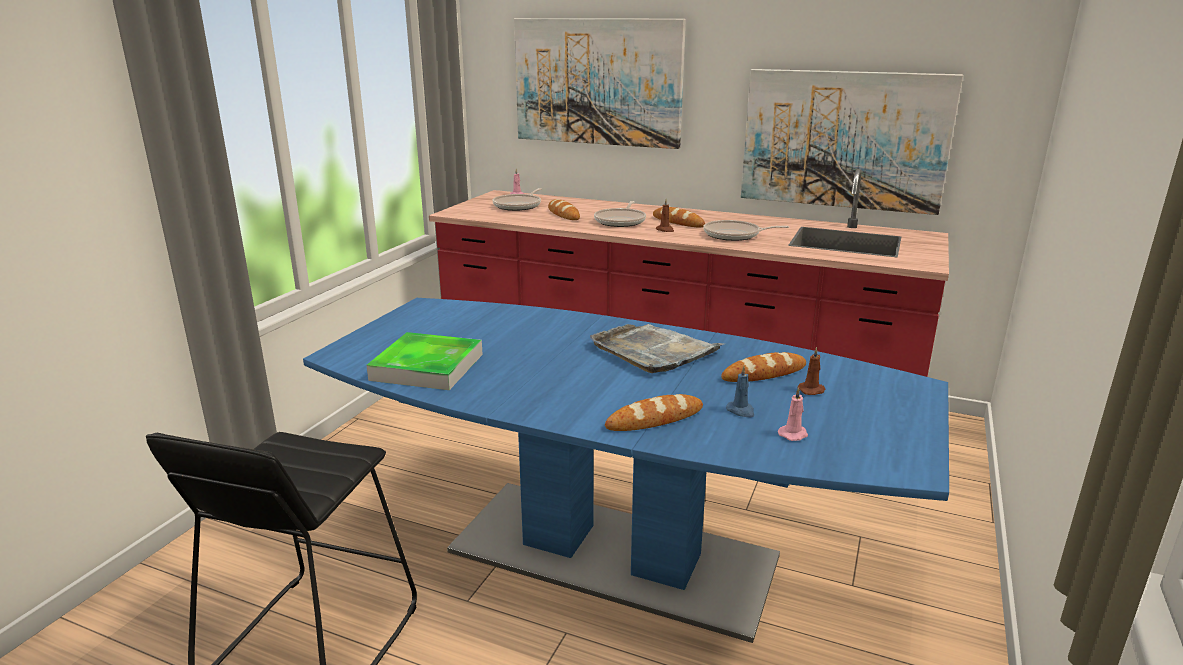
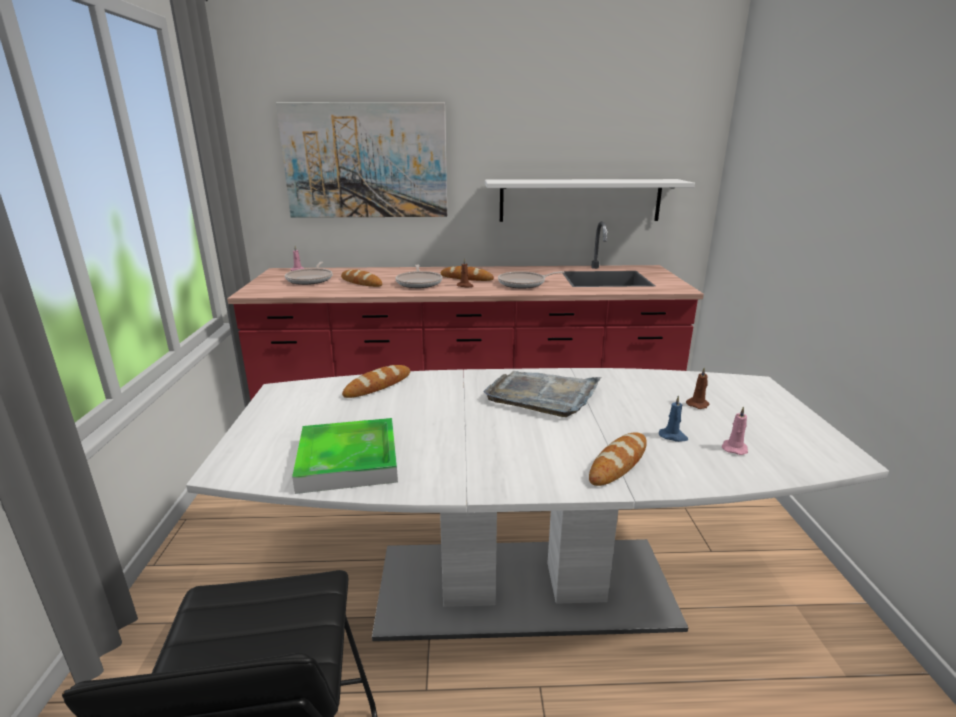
camera: 25 degrees left, 0 degrees up
(611, 553) = (522, 586): blue dining table -> white dining table
(764, 373) = (648, 397): bread -> bread (378, 385)
(844, 140) = (580, 200): picture -> white shelf

